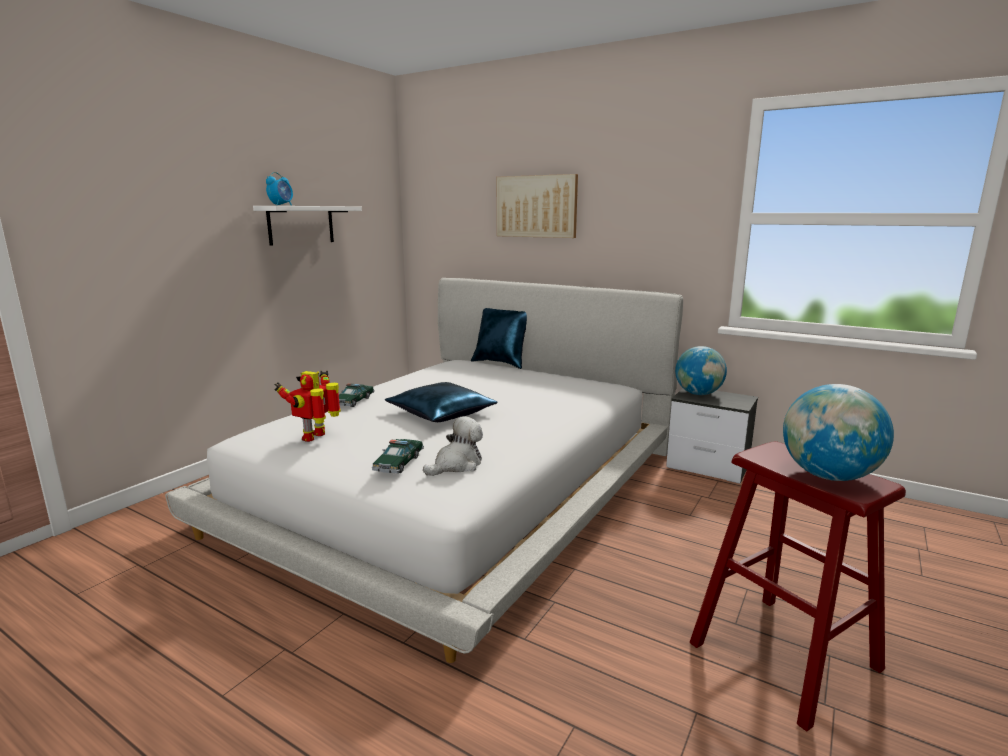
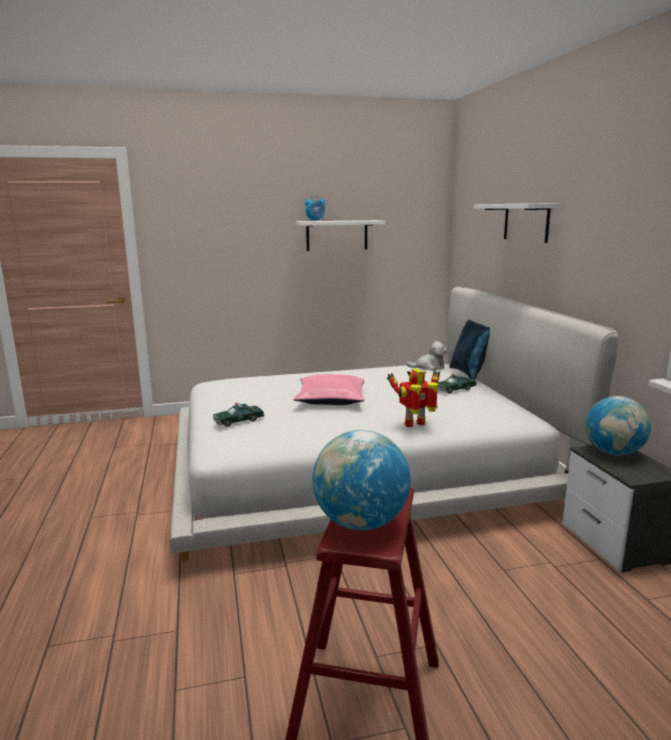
camera: 45 degrees right, 0 degrees up
(316, 437) = (236, 392): toy robot -> toy robot (416, 425)
(354, 401) = (301, 376): toy car -> toy car (455, 389)
(442, 413) = (330, 399): blue pillow -> pink pillow
(457, 465) = (264, 433): plush toy -> plush toy (428, 367)
(536, 206) = (526, 222): picture -> white shelf

